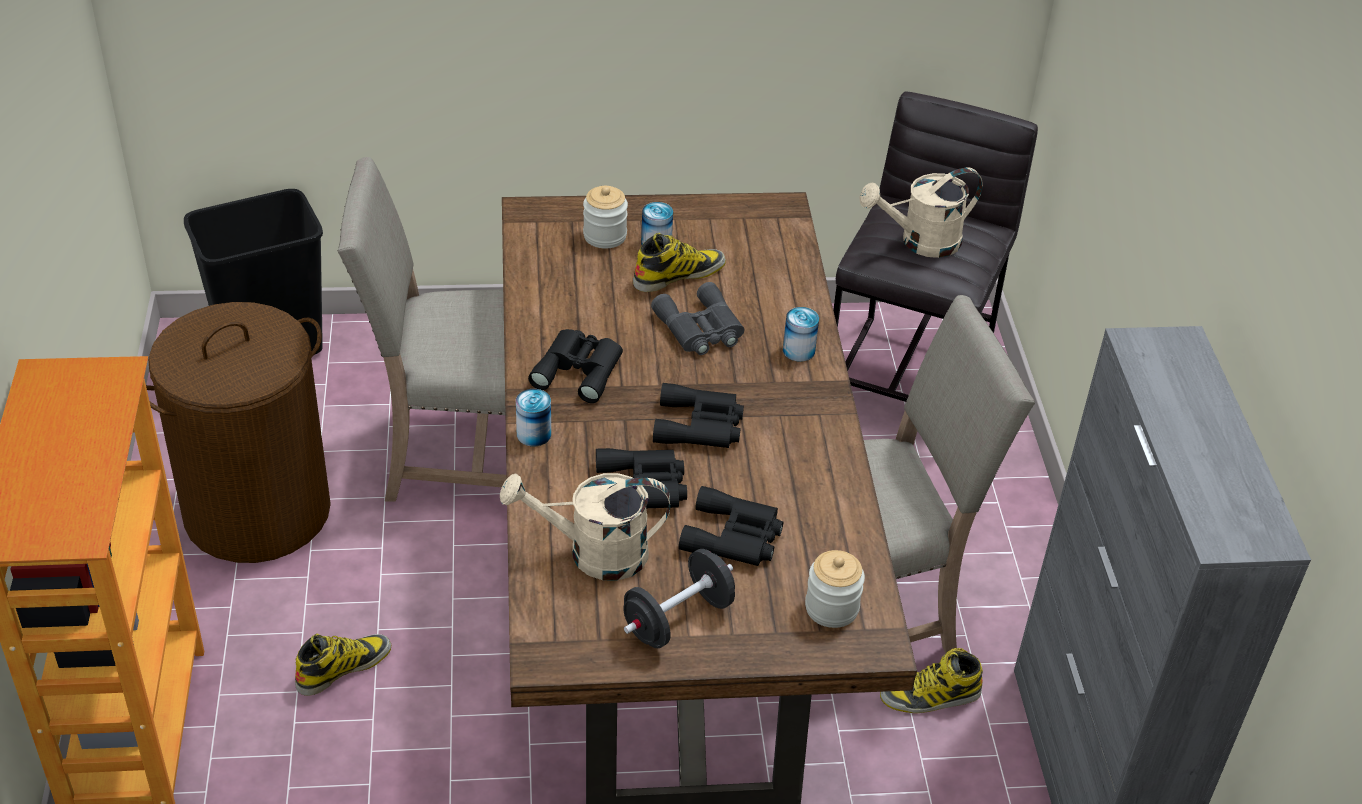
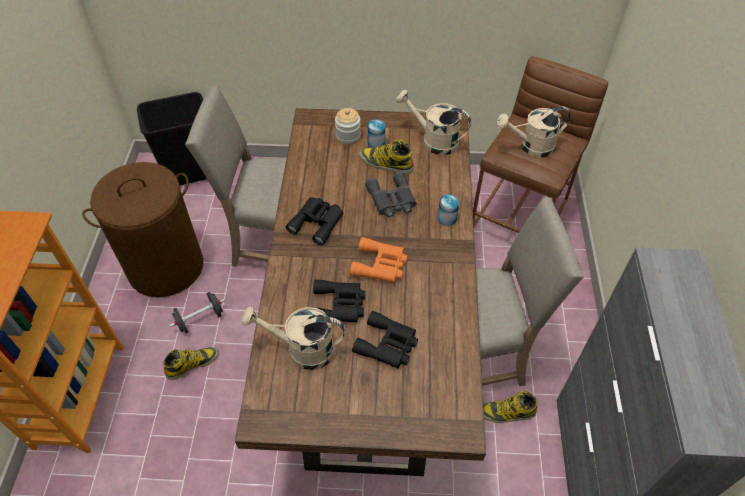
camera: 10 degrees right, 10 degrees up
(534, 434) = (283, 264): can -> none
(678, 274) = (385, 163): boot -> boot turned 135 degrees counterclockwise
(678, 619) = (344, 401): black dumbbell -> black dumbbell (200, 319)
(701, 426) = (381, 265): black binoculars -> orange binoculars
(755, 235) = (433, 140): none -> beige watering can
(831, 608) = (439, 402): jar -> none
(909, 382) = (520, 215): grey stool -> brown stool

